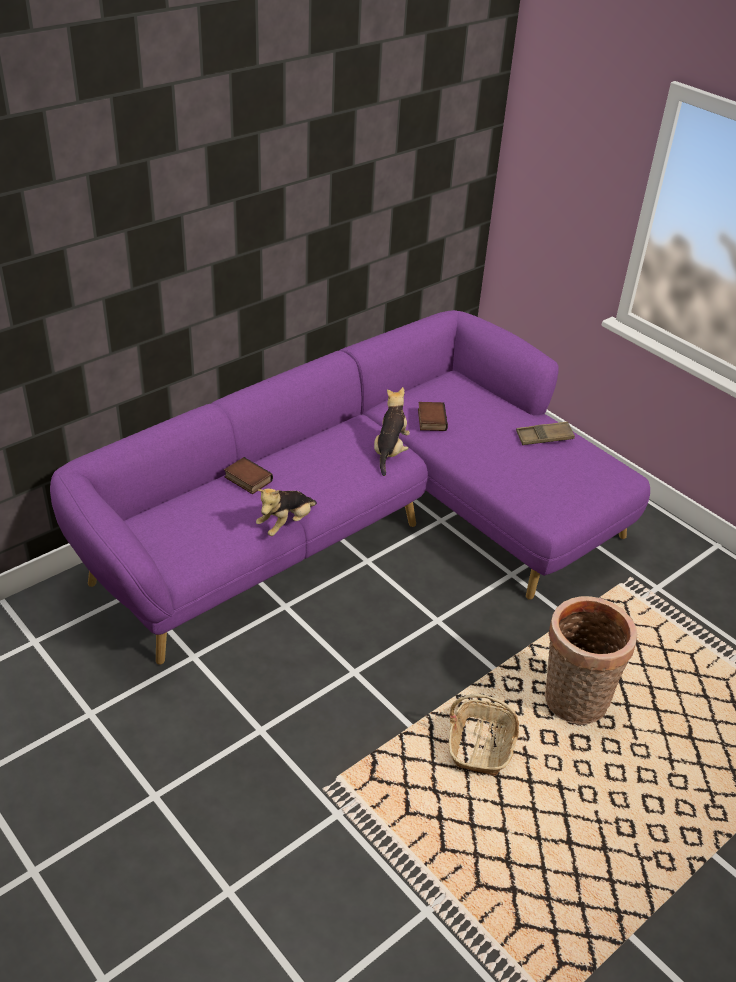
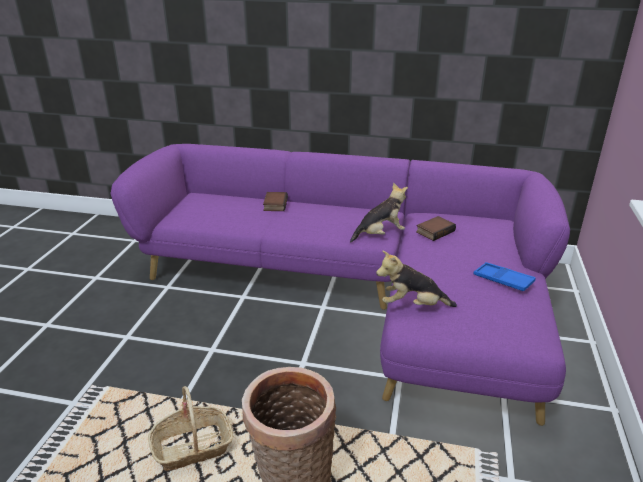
camera: 55 degrees right, 10 degrees down
(286, 524) = (253, 232): plush toy -> plush toy (412, 305)
(544, 437) = (503, 280): brown tray -> blue tray

